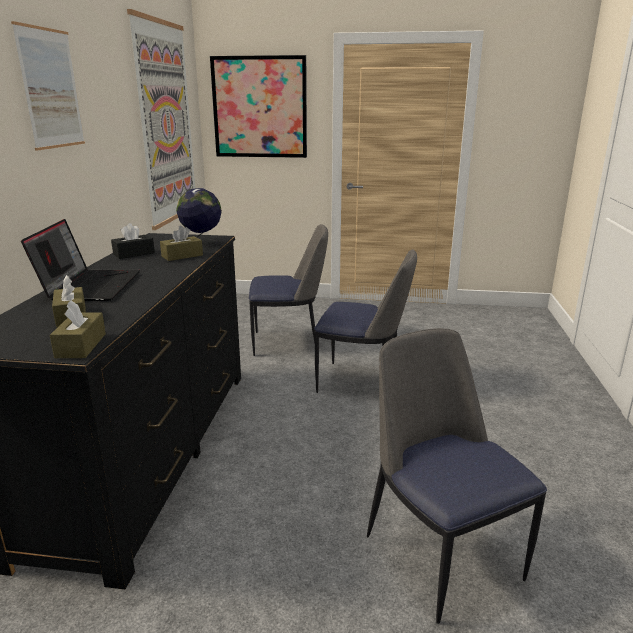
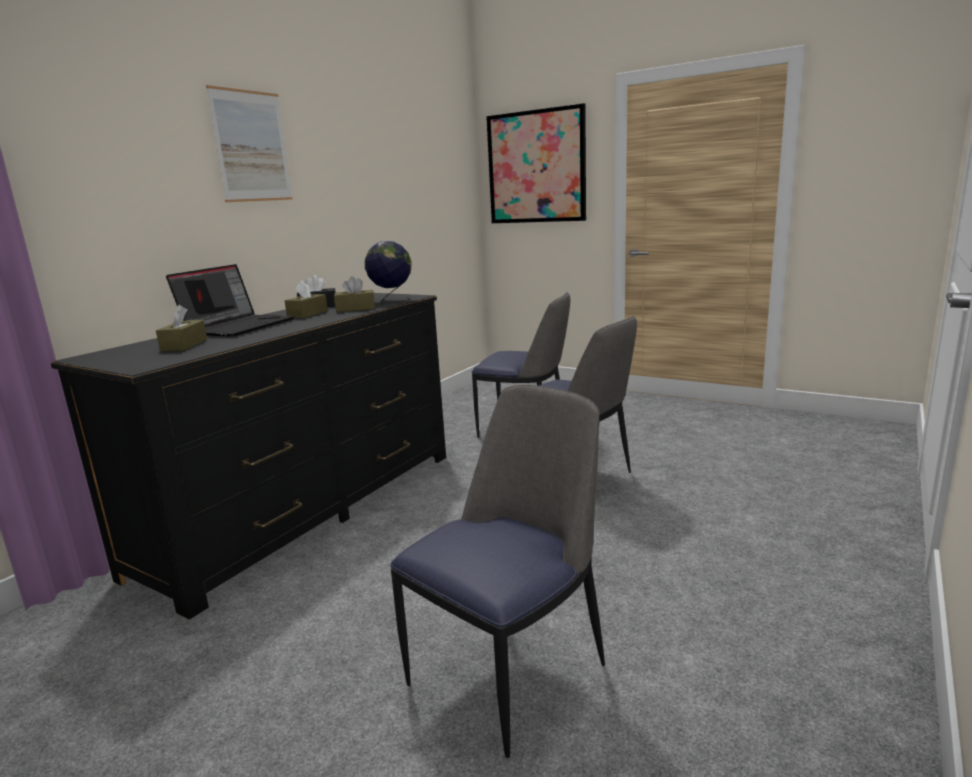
camera: 25 degrees right, 5 degrees down
(81, 345) = (152, 364): brown tissue box -> brown tissue box (307, 314)
(166, 124) = (419, 187): picture -> none
(440, 552) = (510, 670): chair -> chair turned 45 degrees clockwise

